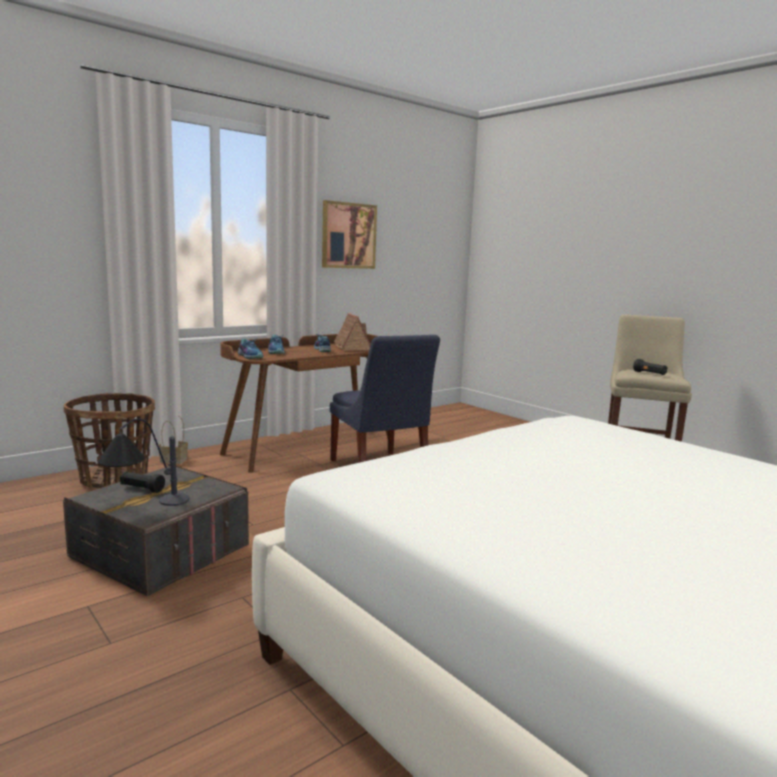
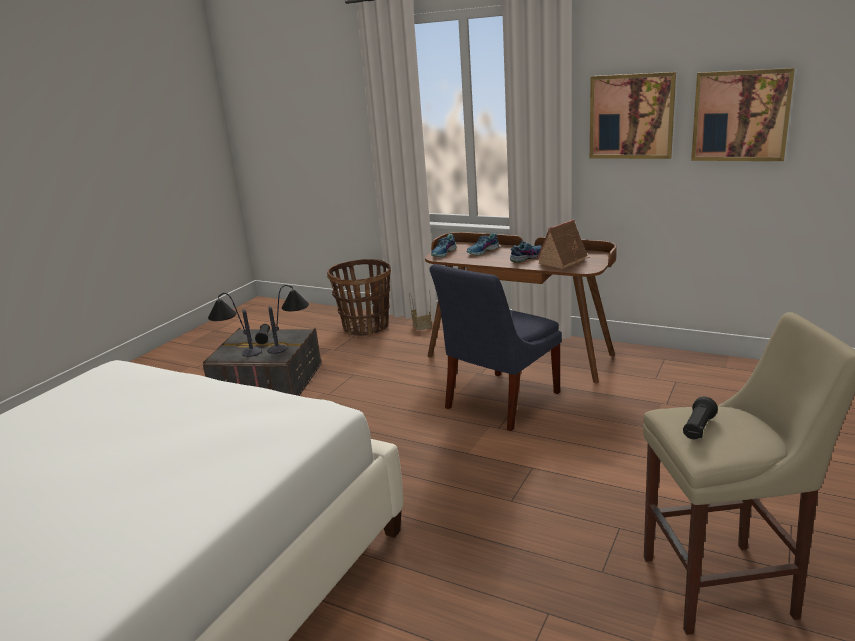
camera: 70 degrees right, 10 degrees up
(187, 478) = (291, 341): none -> table lamp
(407, 240) = (740, 116): none -> picture

